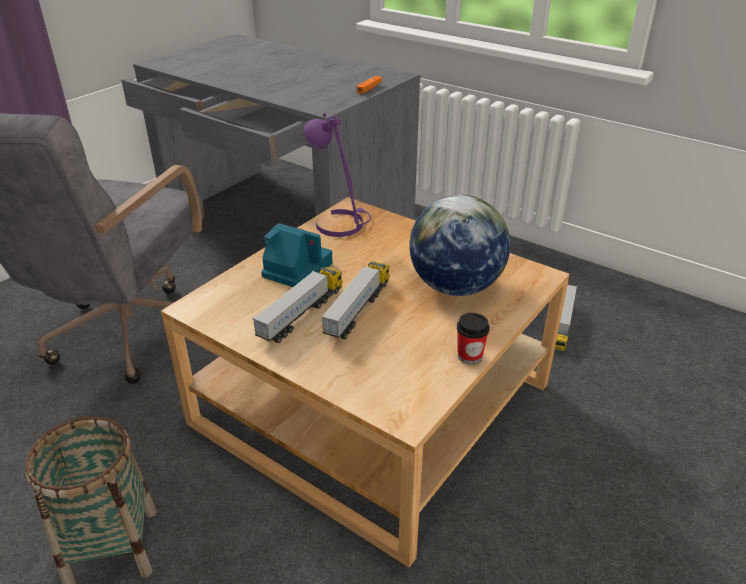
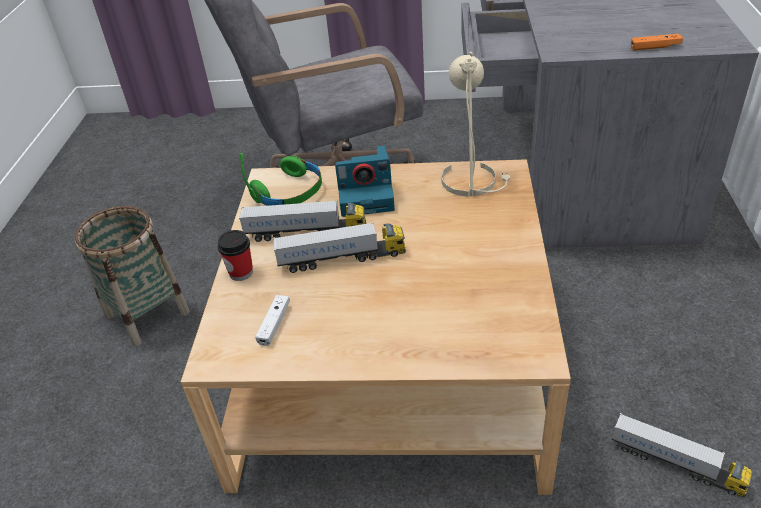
camera: 60 degrees right, 5 degrees up
(232, 303) = (289, 192): none -> green headphones
(295, 269) = (367, 196): camera -> camera turned 90 degrees clockwise
(341, 223) = (472, 180): purple table lamp -> beige table lamp
(398, 370) = (274, 324): none -> white game controller
(455, 286) = (442, 300): globe -> none
(469, 356) = (332, 361): cup -> cup (241, 272)
(562, 327) = (676, 464): toy truck -> toy truck turned 135 degrees counterclockwise

